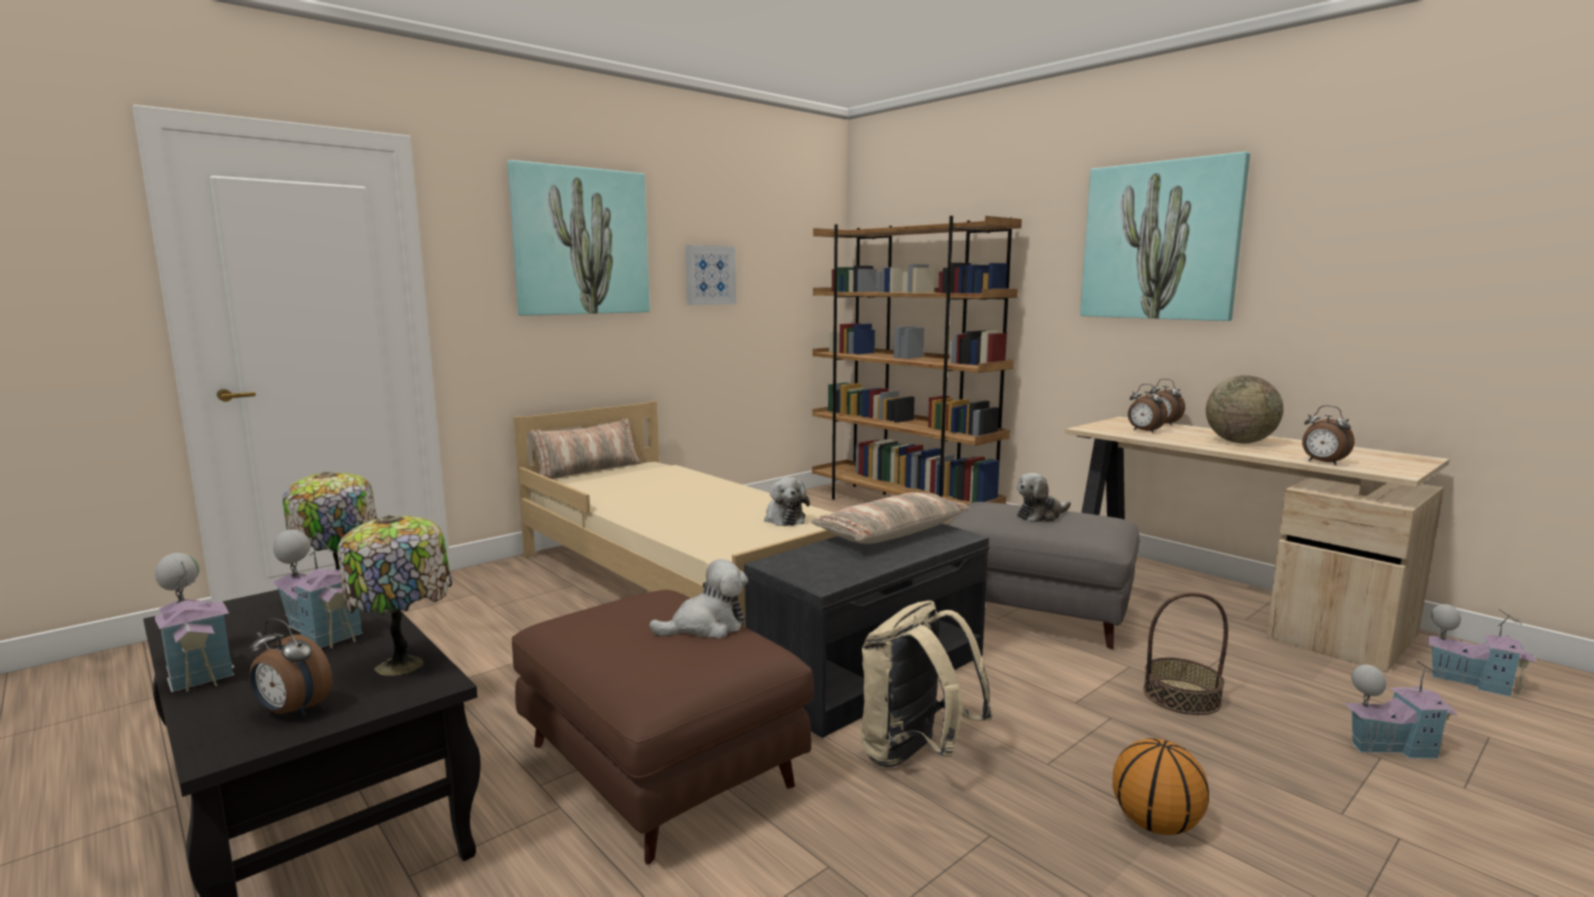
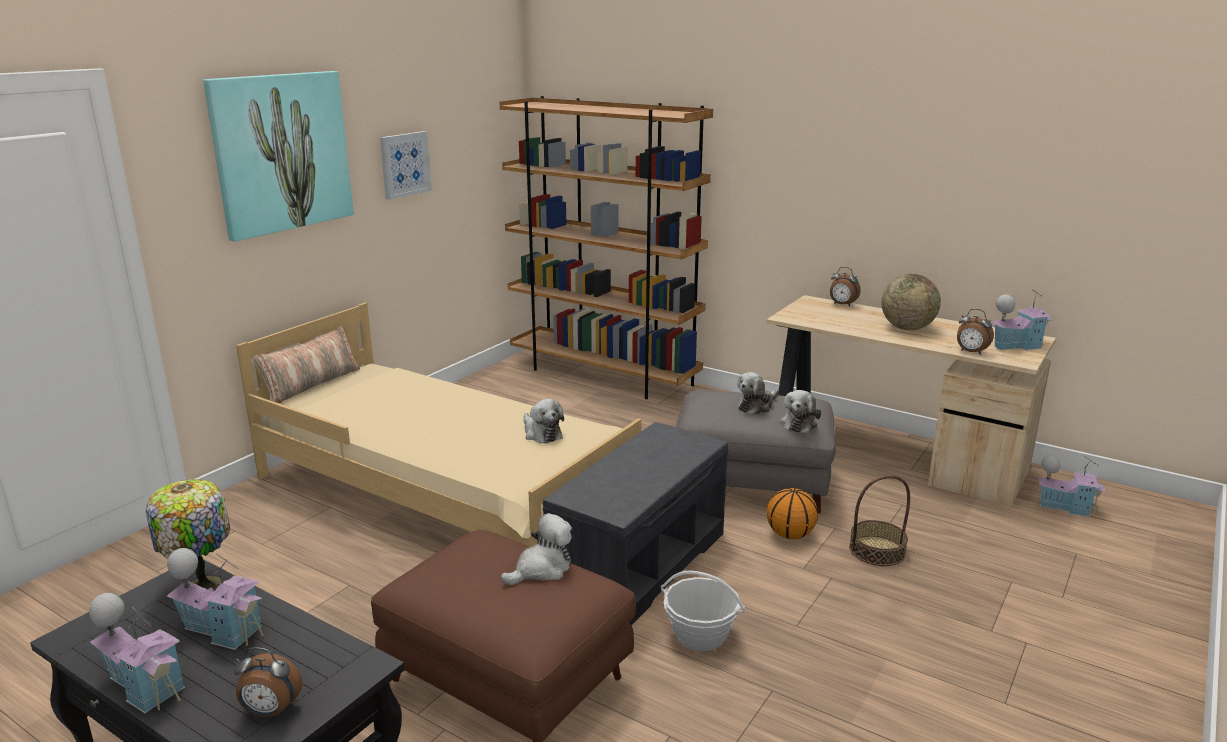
camera: 15 degrees left, 10 degrees up
(404, 664) = (327, 651): table lamp -> none
(891, 533) = (649, 447): pillow -> none
(915, 755) = (700, 635): beige backpack -> basket
(1088, 534) = (799, 423): none -> plush toy
(1144, 431) = (830, 318): alarm clock -> none
(1156, 825) = (878, 661): basketball -> basketball (790, 535)
(1160, 241) = (839, 142): picture -> none
(1391, 746) = (1017, 571): toy house -> toy house (1016, 346)

